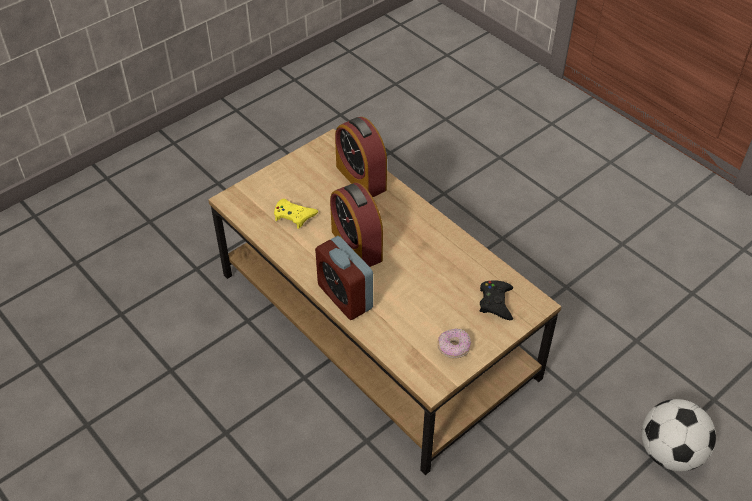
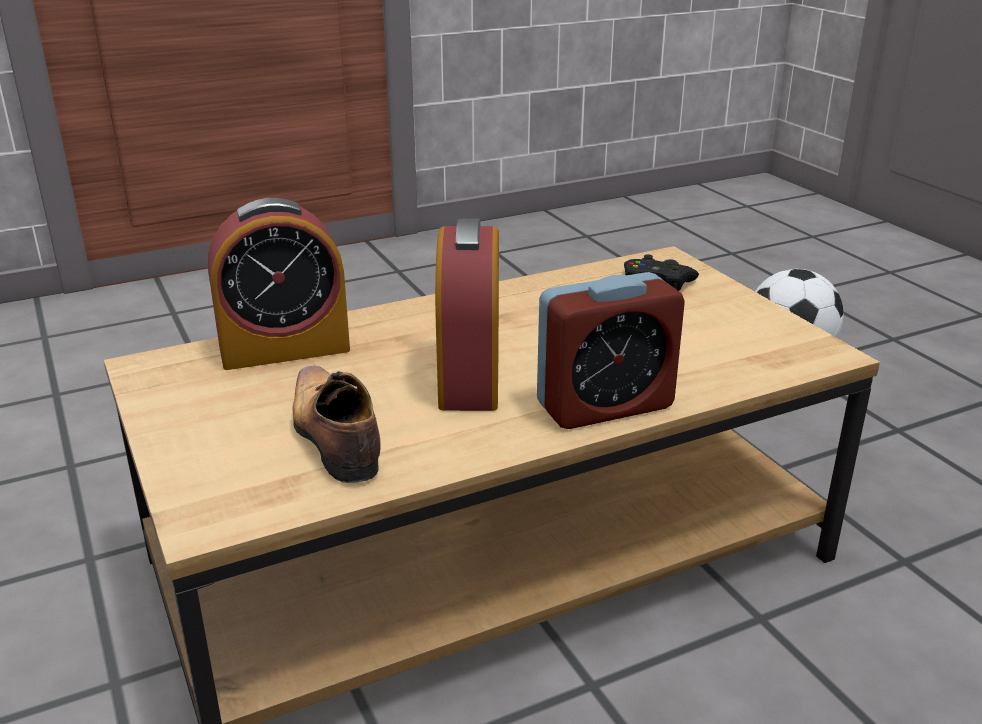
camera: 75 degrees left, 20 degrees down
(294, 216) = (334, 436): yellow game controller -> shoe
(356, 245) = (470, 376): alarm clock -> alarm clock turned 105 degrees clockwise
(453, 348) = (749, 325): donut -> none

